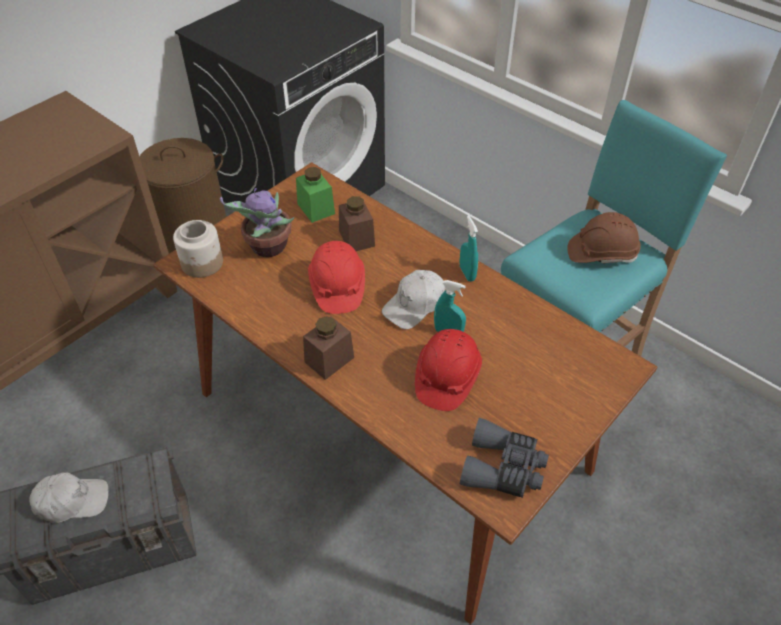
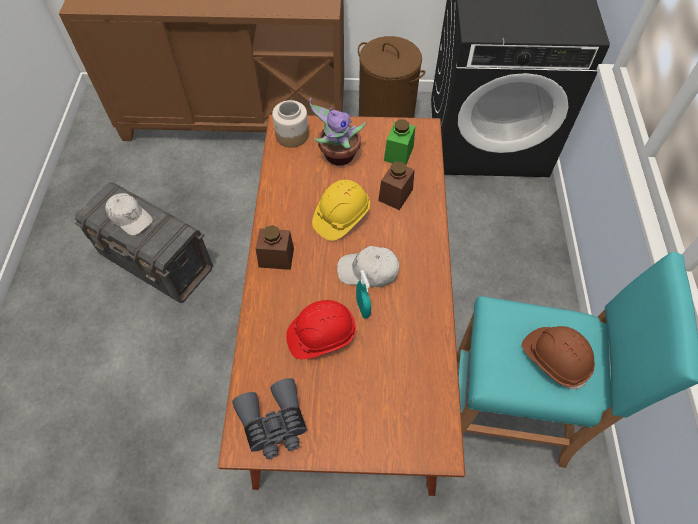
camera: 50 degrees right, 10 degrees up
(337, 287) = (341, 216): red hard hat -> yellow hard hat
(467, 273) = (430, 282): turquoise spray bottle -> none

